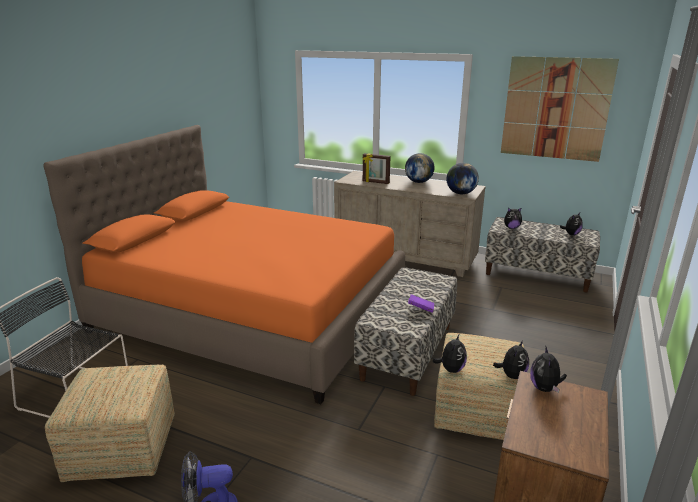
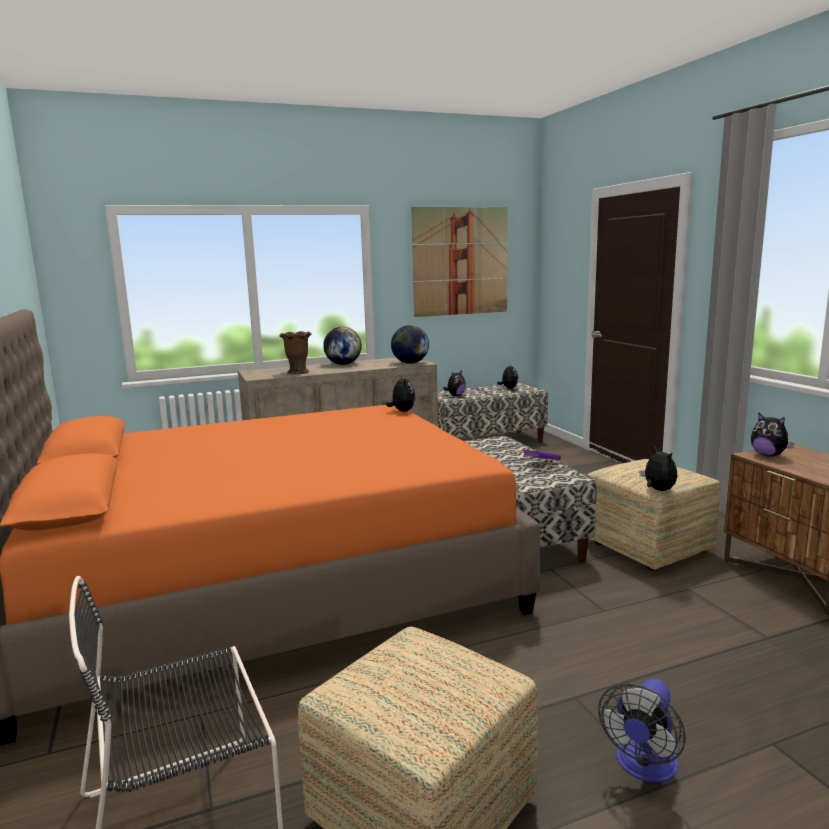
camera: 45 degrees left, 10 degrees down
(375, 182) = (298, 372): picture frame -> brown vase
(512, 375) = (696, 475): plush toy -> plush toy (402, 411)

